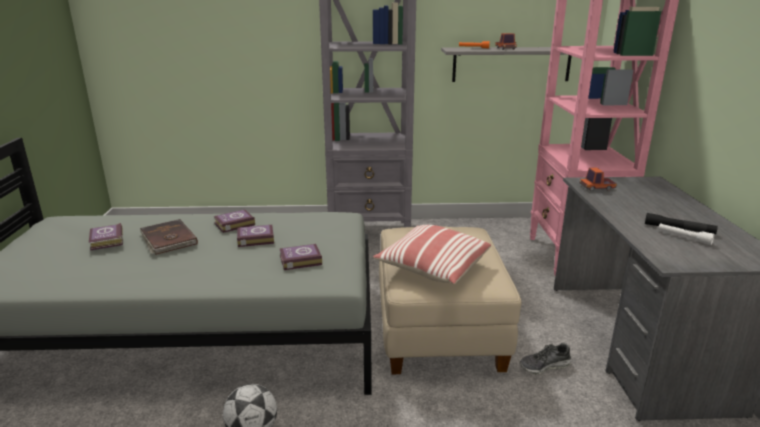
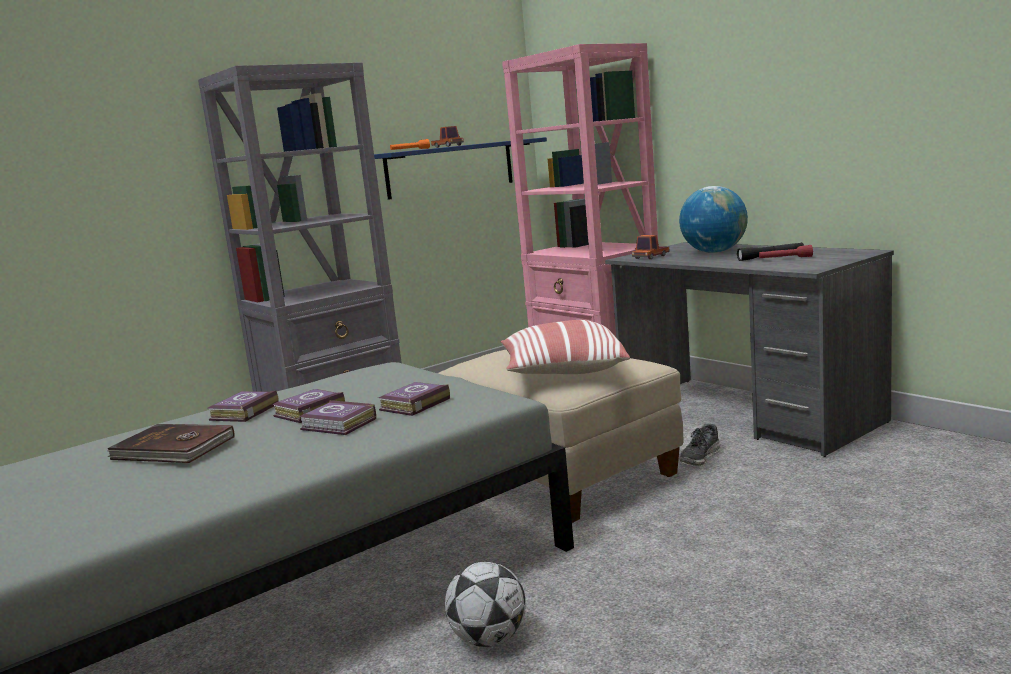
camera: 35 degrees left, 10 degrees down
(106, 241) = (59, 482): book -> book (339, 424)
(511, 64) = (450, 168): grey shelf -> blue shelf
(652, 202) = (714, 252): none -> globe
(684, 238) = (785, 258): white flashlight -> red flashlight

